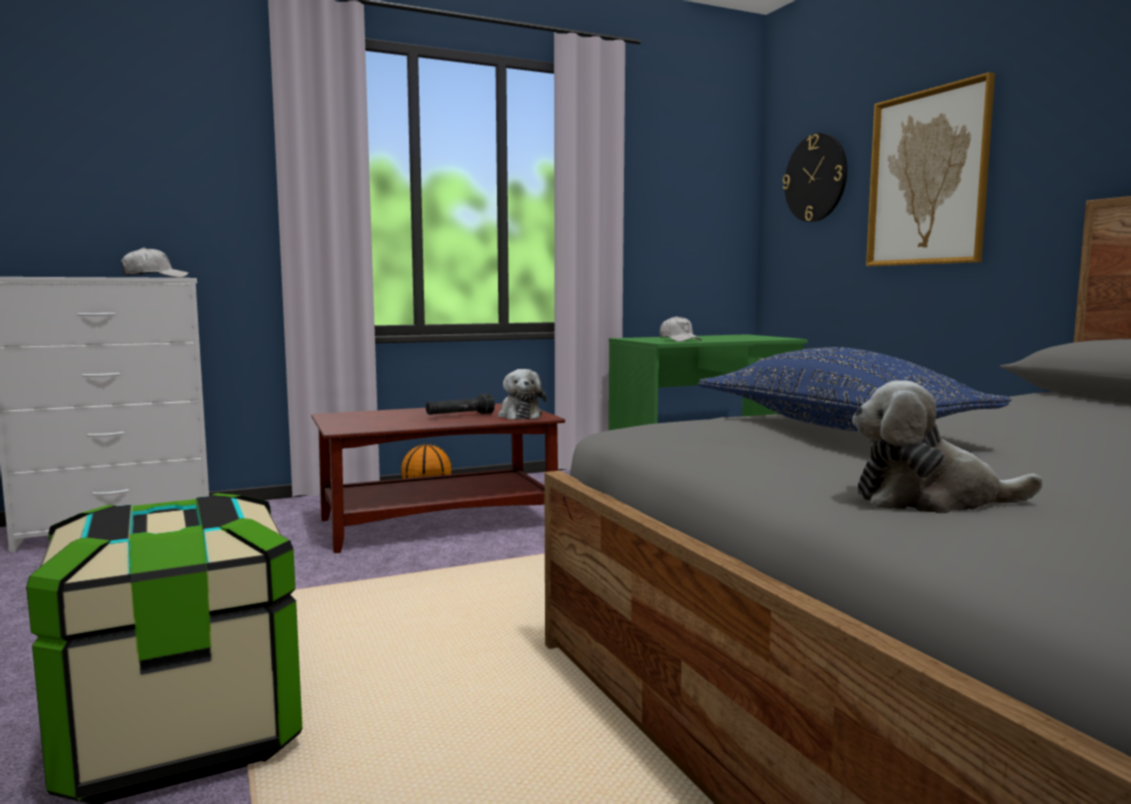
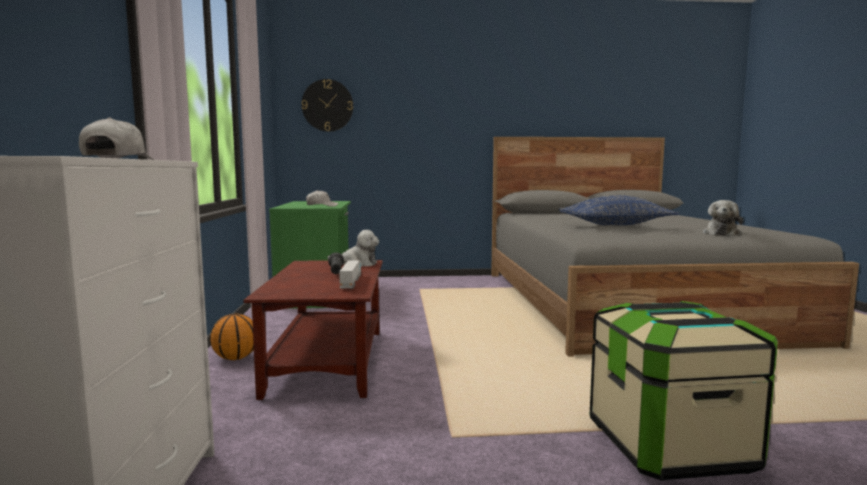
camera: 70 degrees left, 0 degrees up
(402, 424) = (351, 282): none -> toy truck
(927, 178) = (409, 116): picture -> none

